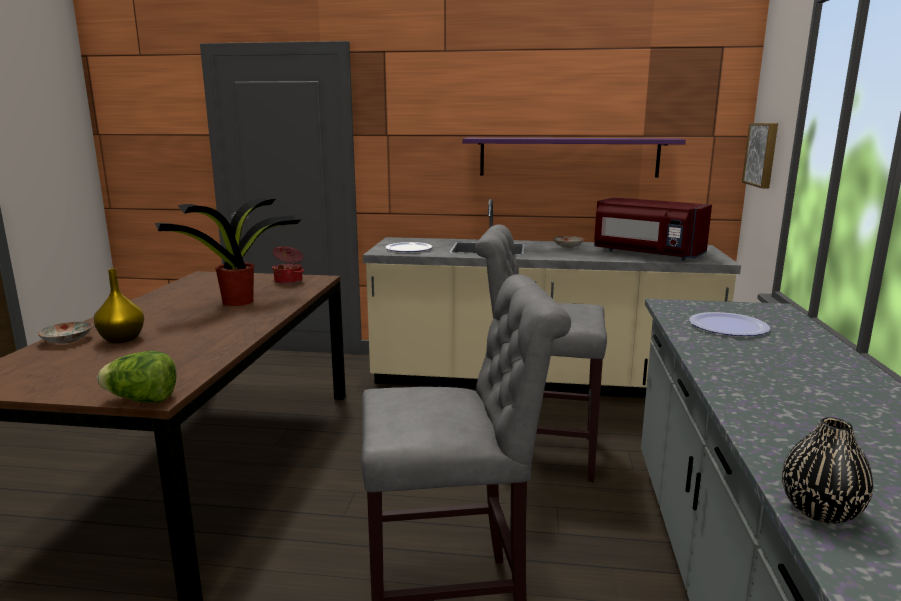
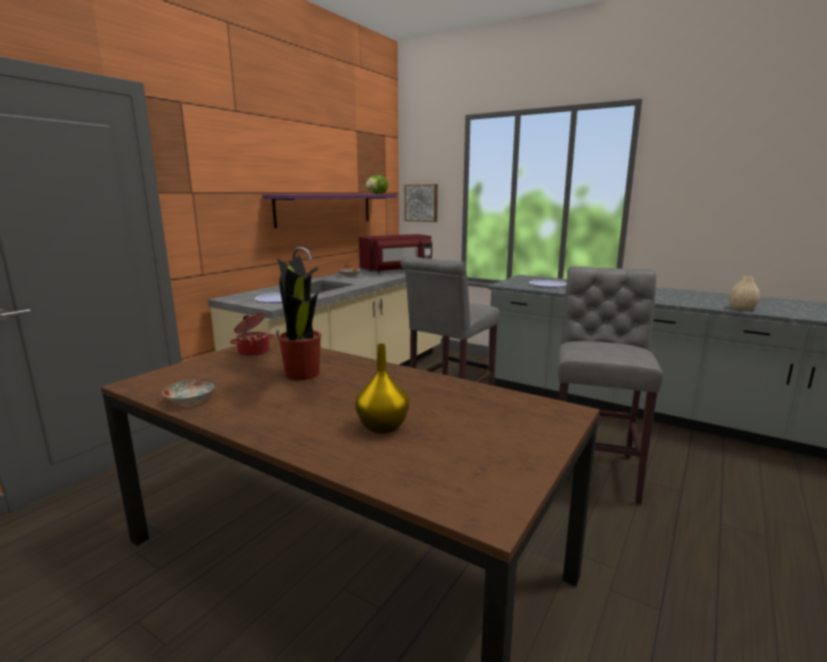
camera: 65 degrees left, 0 degrees up
(67, 340) = (351, 458): plate -> plate (191, 399)
(142, 400) = (574, 417): lettuce -> lettuce (376, 194)
(820, 511) = (741, 309): black vase -> beige vase

